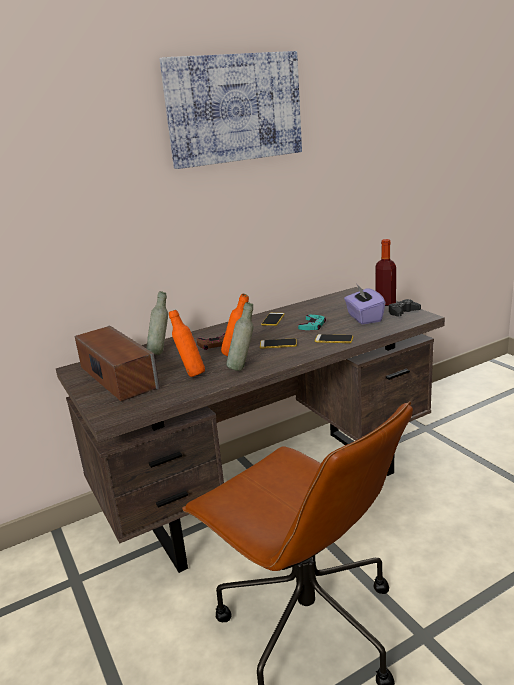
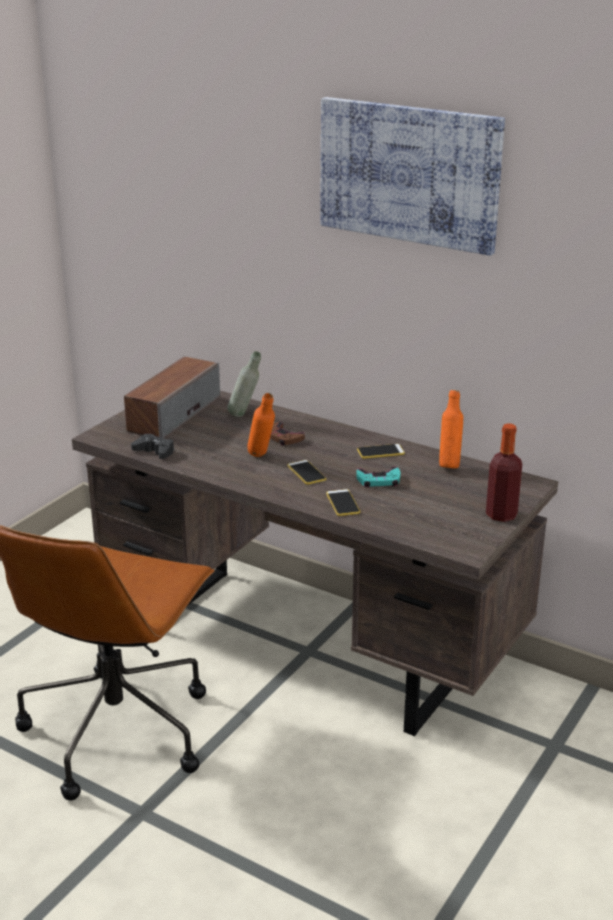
camera: 60 degrees right, 5 degrees up
(190, 374) = (200, 446): orange bottle -> orange bottle (449, 465)
(243, 368) = (231, 469): grey bottle -> none
(364, 318) = (430, 509): purple tissue box -> none
(403, 312) = (474, 533): black game controller -> black game controller (154, 451)

